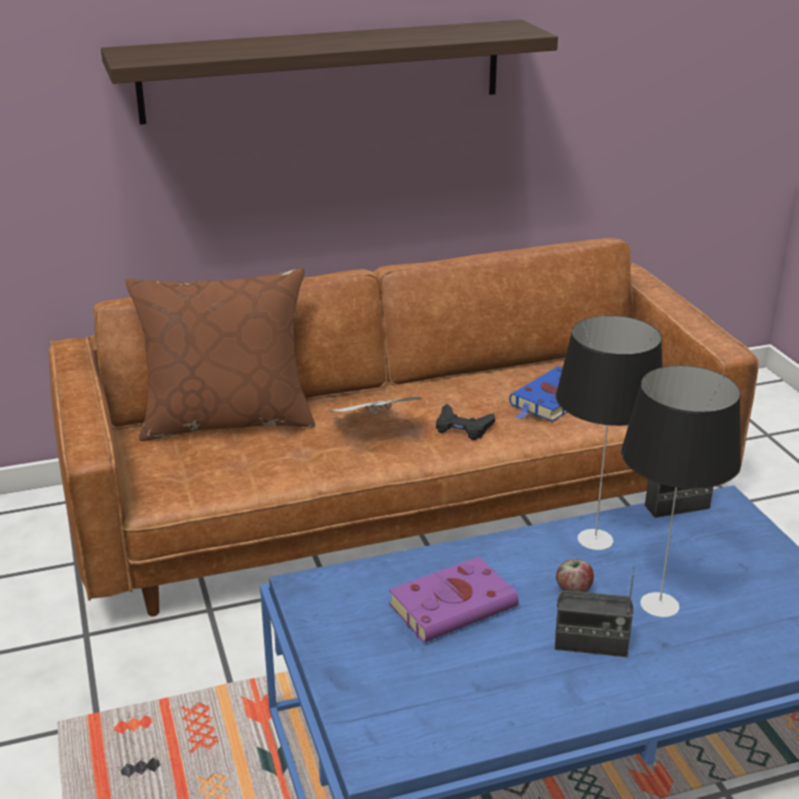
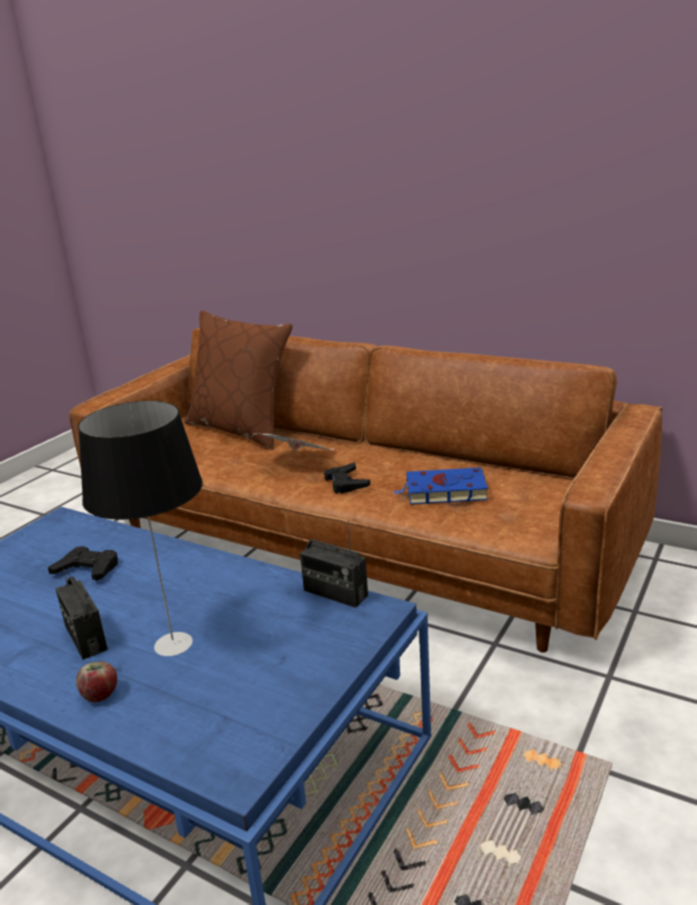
camera: 50 degrees right, 5 degrees down
(323, 71) = (370, 176): shelf -> none
(455, 604) = (87, 569): purple book -> black game controller
(573, 589) = (155, 601): apple -> apple (100, 695)
(593, 539) = (236, 580): table lamp -> none

